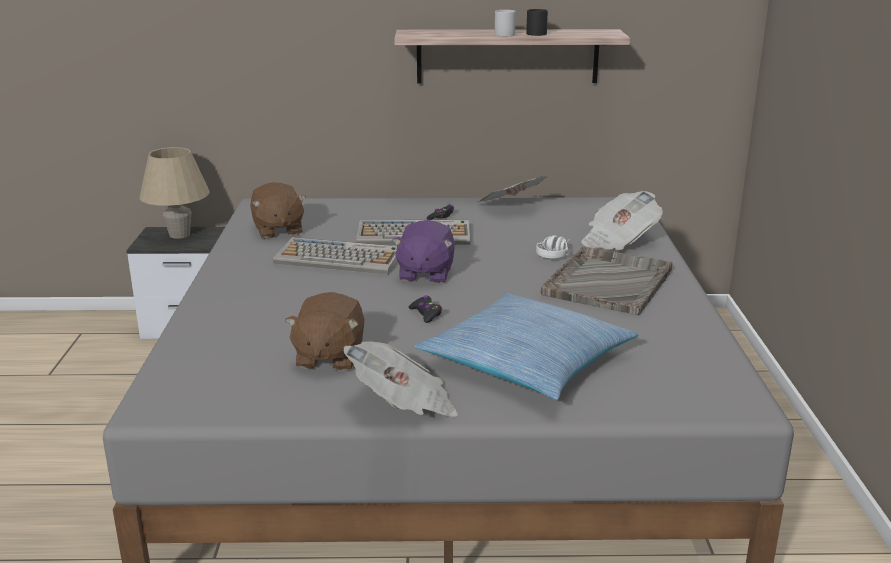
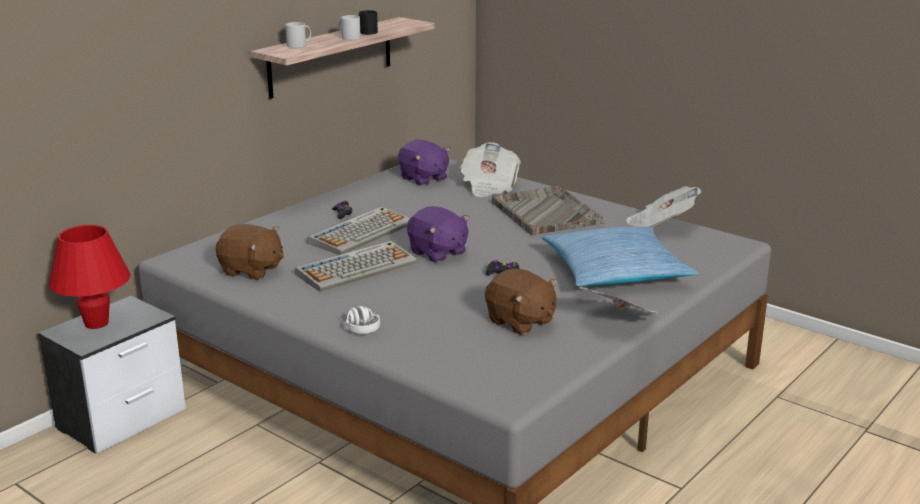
camera: 50 degrees left, 0 degrees up
(179, 235) = (96, 323): beige table lamp -> red table lamp
(442, 32) = (298, 45): none -> white mug
(511, 207) = (371, 189): newspaper -> newspaper (660, 225)
(554, 253) = (476, 208): white headphones -> white headphones (360, 326)
(577, 214) = (423, 179): none -> purple plush toy

